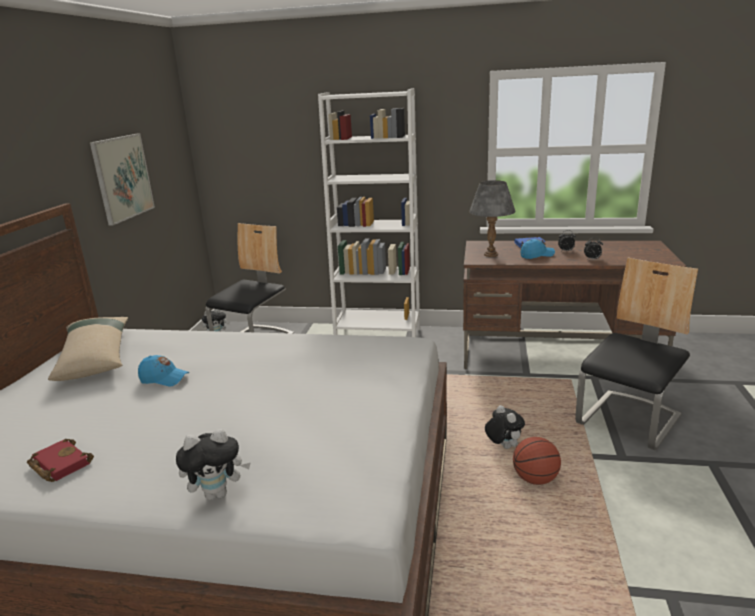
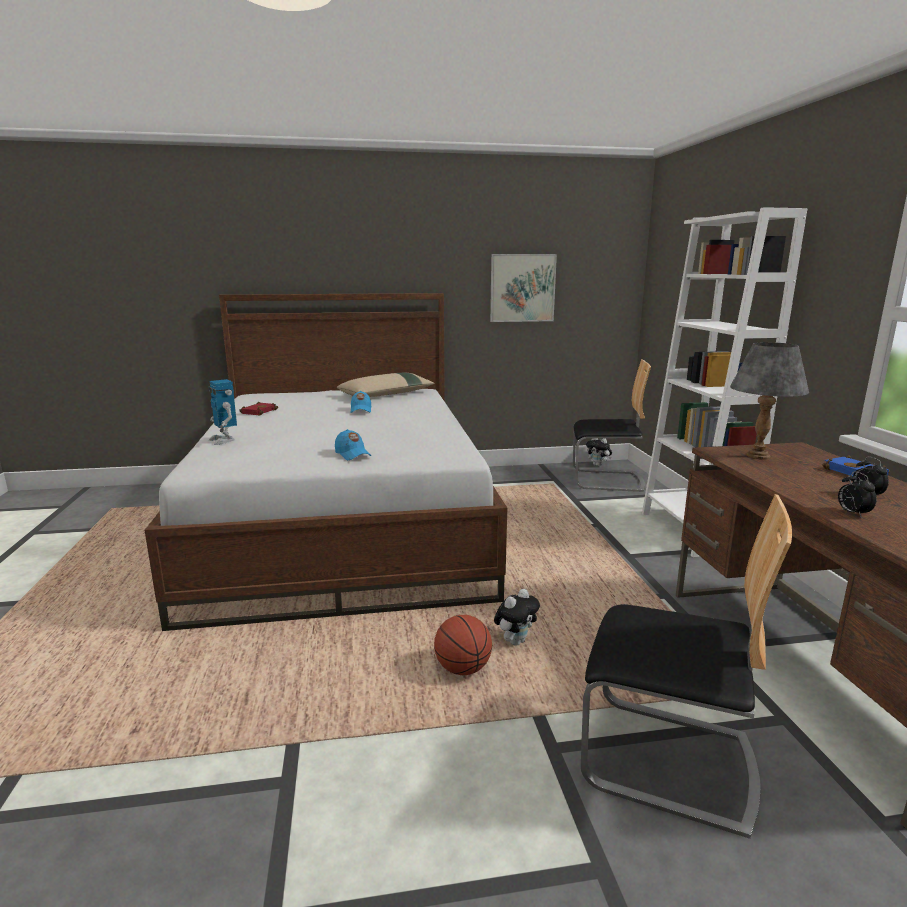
camera: 70 degrees right, 5 degrees down
(218, 493) = (224, 440): plush toy -> toy robot
(537, 255) = (804, 479): blue cap -> blue cap (352, 454)

